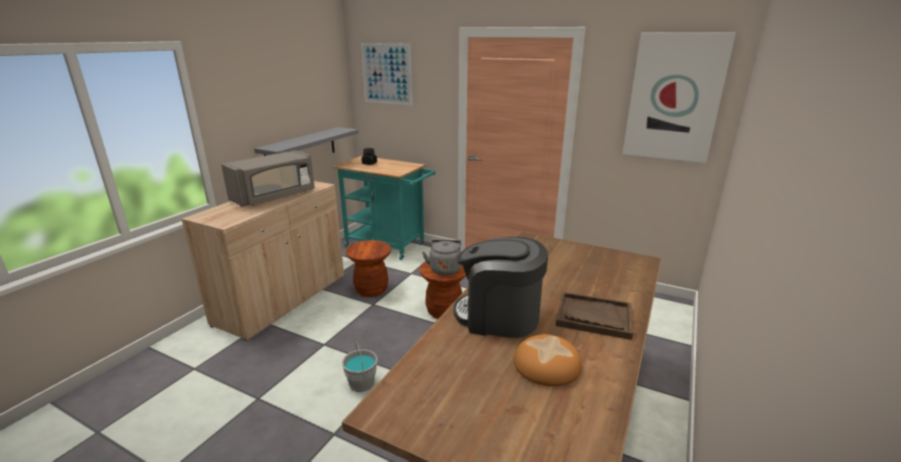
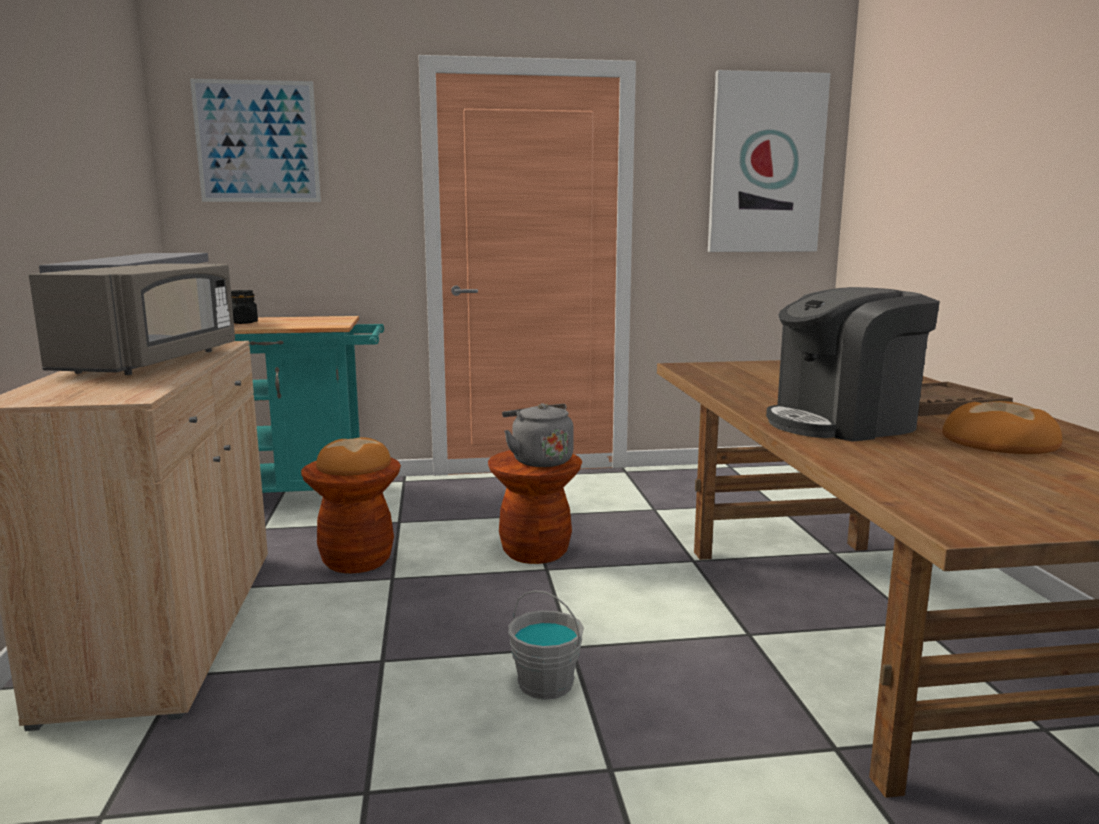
camera: 35 degrees left, 10 degrees down
(370, 248) = (354, 465): none -> bread

